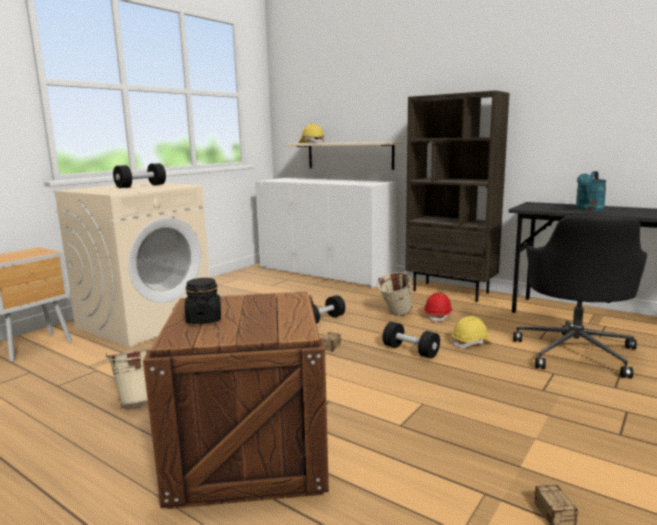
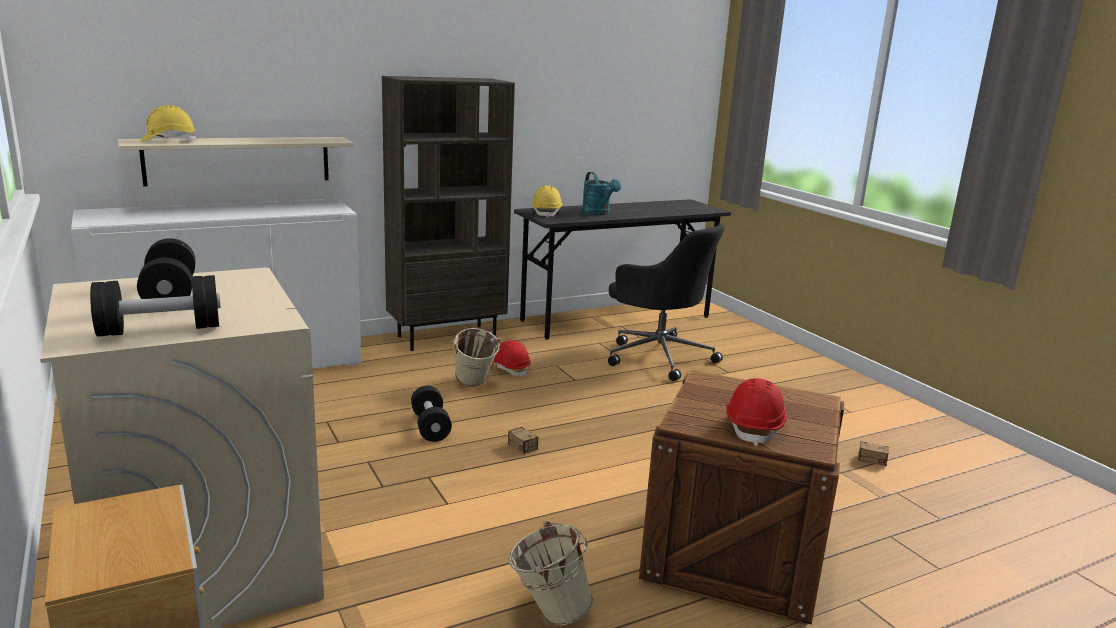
camera: 65 degrees left, 5 degrees up
(204, 319) = (754, 427): black jar -> red hard hat
(410, 351) = (582, 413): black dumbbell -> black dumbbell (160, 330)
(471, 343) = (596, 382): yellow hard hat -> yellow hard hat (546, 213)

